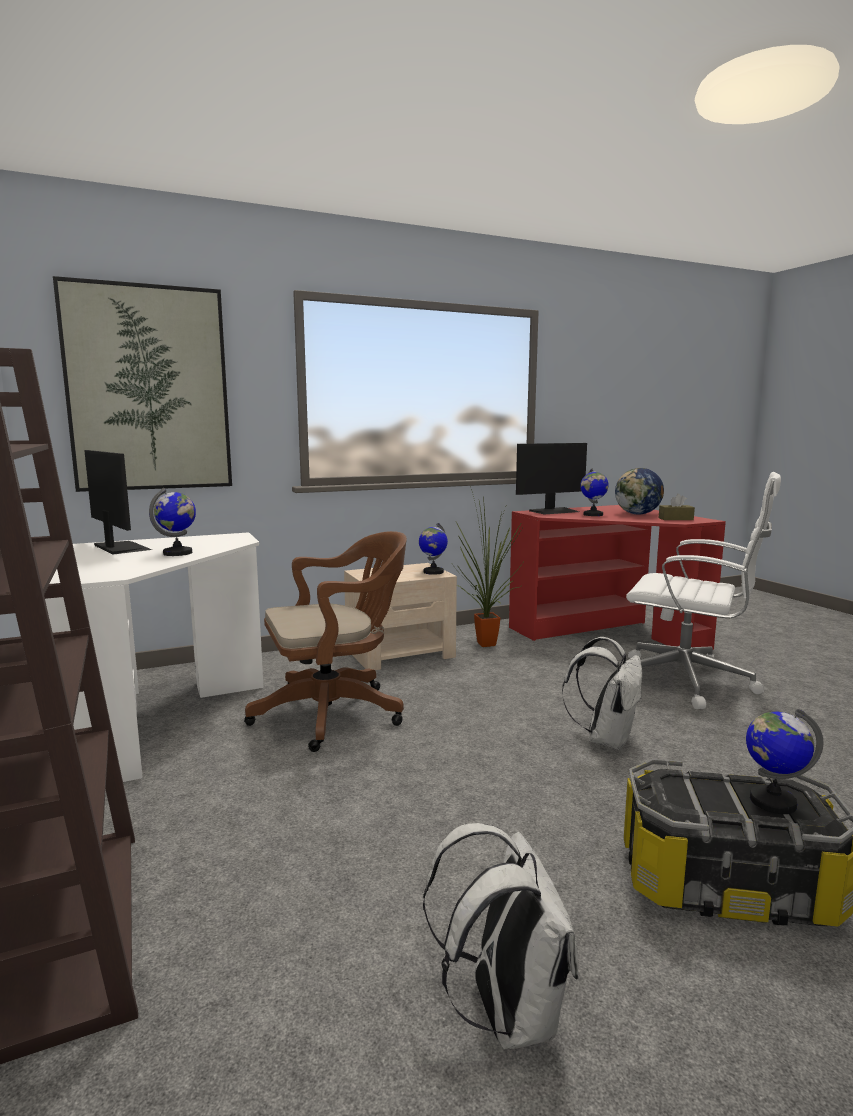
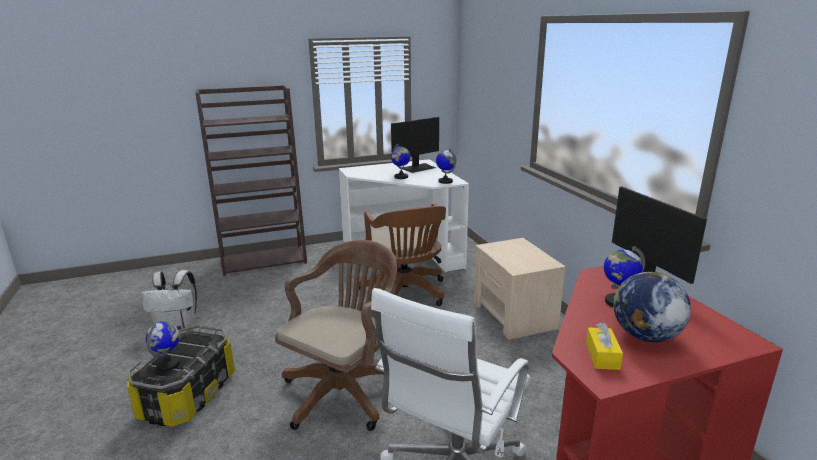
camera: 95 degrees right, 10 degrees up
(149, 389) = (486, 85): picture -> none
(433, 572) = (524, 266): globe -> globe (445, 181)
(485, 643) = (550, 358): potted plant -> none
(606, 739) = (345, 390): white backpack -> brown office chair
(675, 519) = (602, 356): brown tissue box -> yellow tissue box

